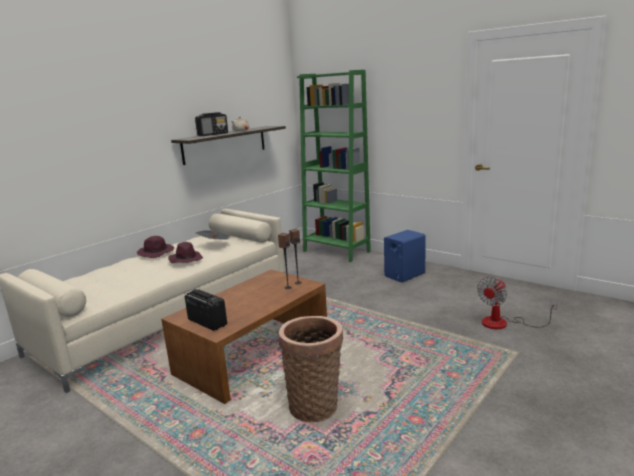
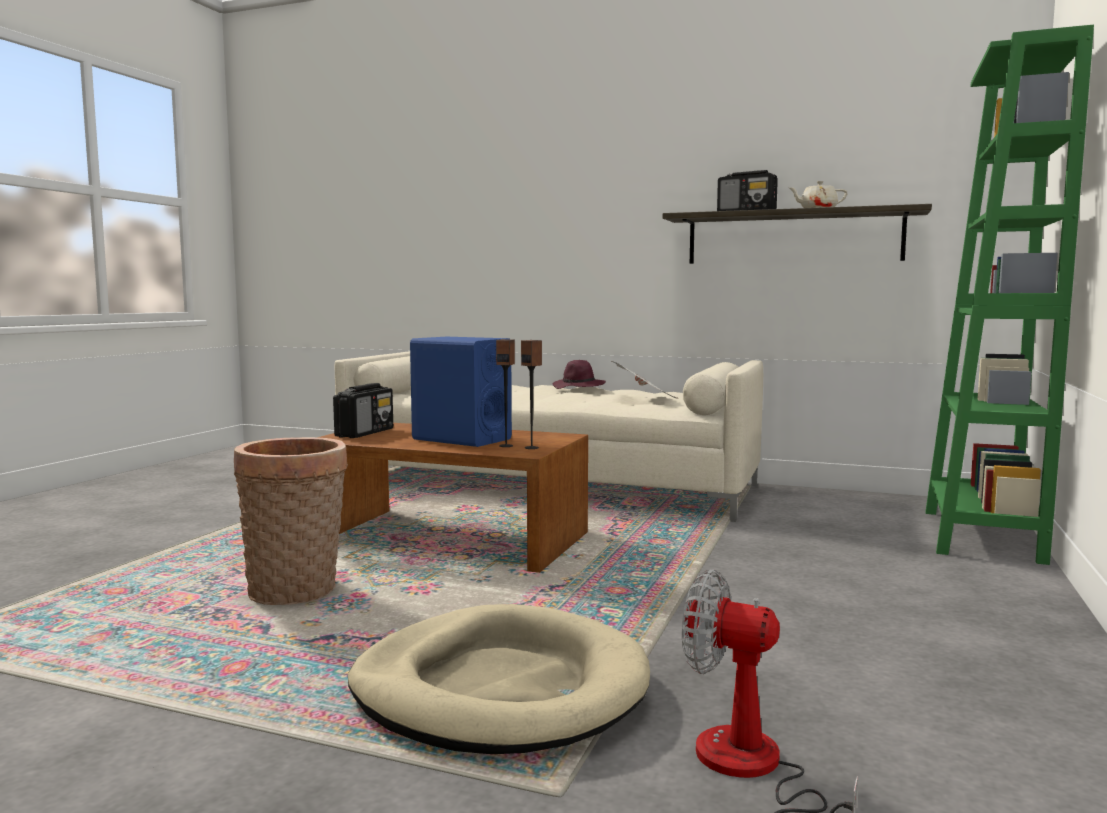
camera: 70 degrees right, 10 degrees down
(186, 260) = (562, 396): purple hat -> none
(404, 275) = (944, 613): blue speaker -> blue speaker (461, 439)
(446, 355) = (500, 689): none -> beige dog bed

